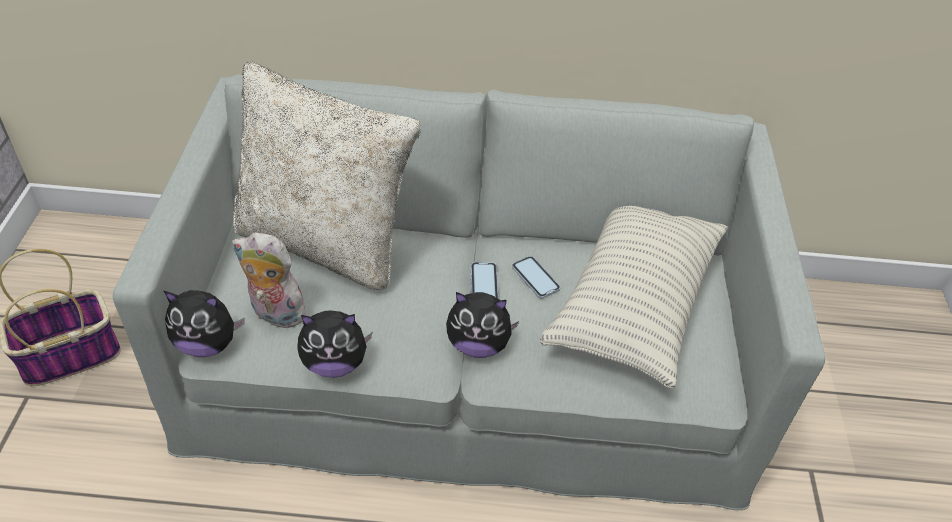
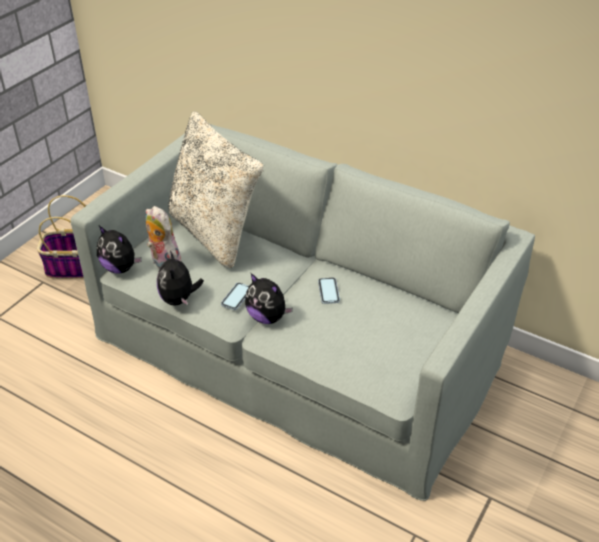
camera: 30 degrees right, 5 degrees down
(334, 363) = (179, 299): plush toy -> plush toy turned 60 degrees clockwise
(484, 284) = (295, 285): phone -> phone (236, 297)
(633, 303) = (381, 325): pillow -> none

